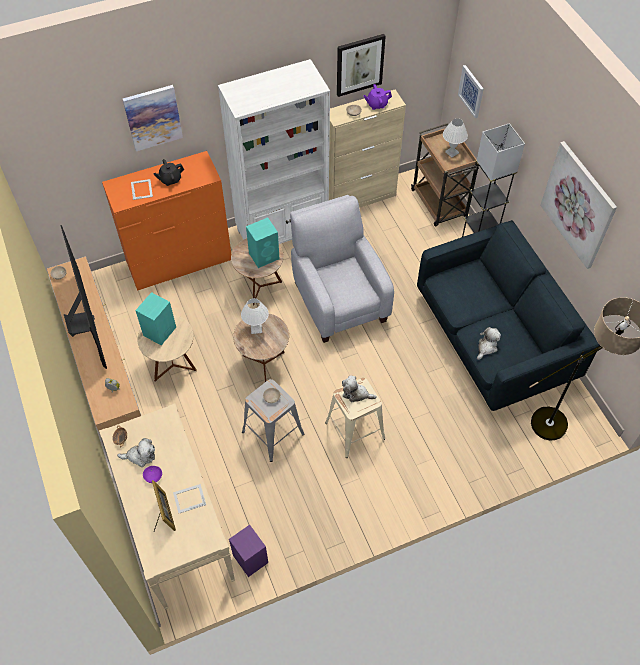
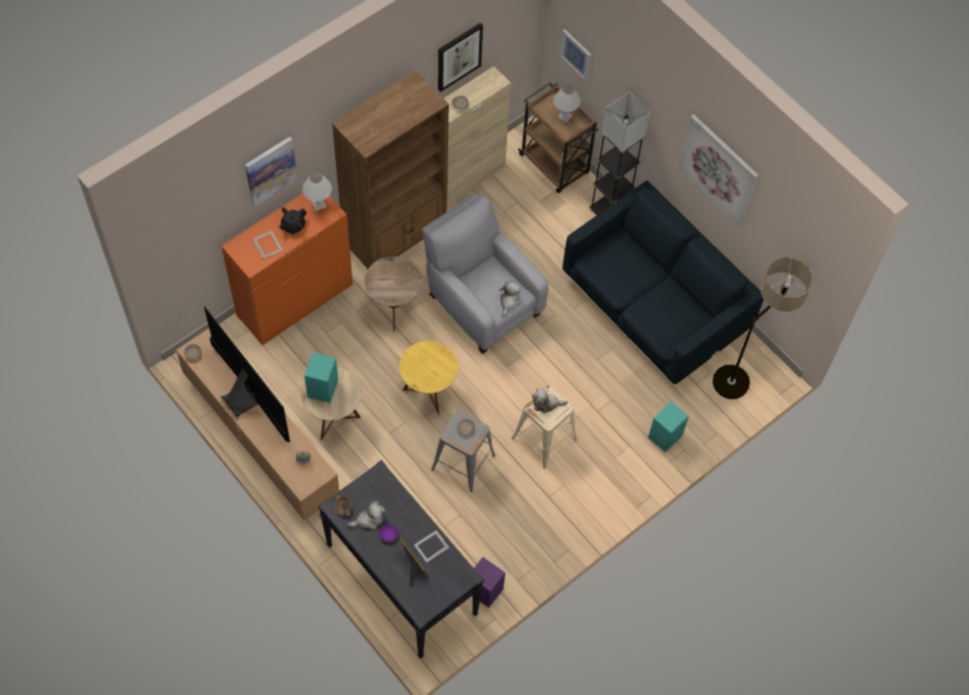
camera: 20 degrees left, 5 degrees up
(176, 526) = (401, 579): beige console table -> black console table
(256, 329) = (421, 361): white table lamp -> white table lamp (318, 204)
(264, 256) = (401, 278): turquoise speaker -> turquoise speaker (665, 436)
(264, 364) = (428, 392): brown side table -> yellow side table
(282, 232) = (396, 238): white bookcase -> brown bookcase
(376, 104) = (481, 89): purple teapot -> none
(486, 347) = (656, 322): plush toy -> plush toy (509, 301)

